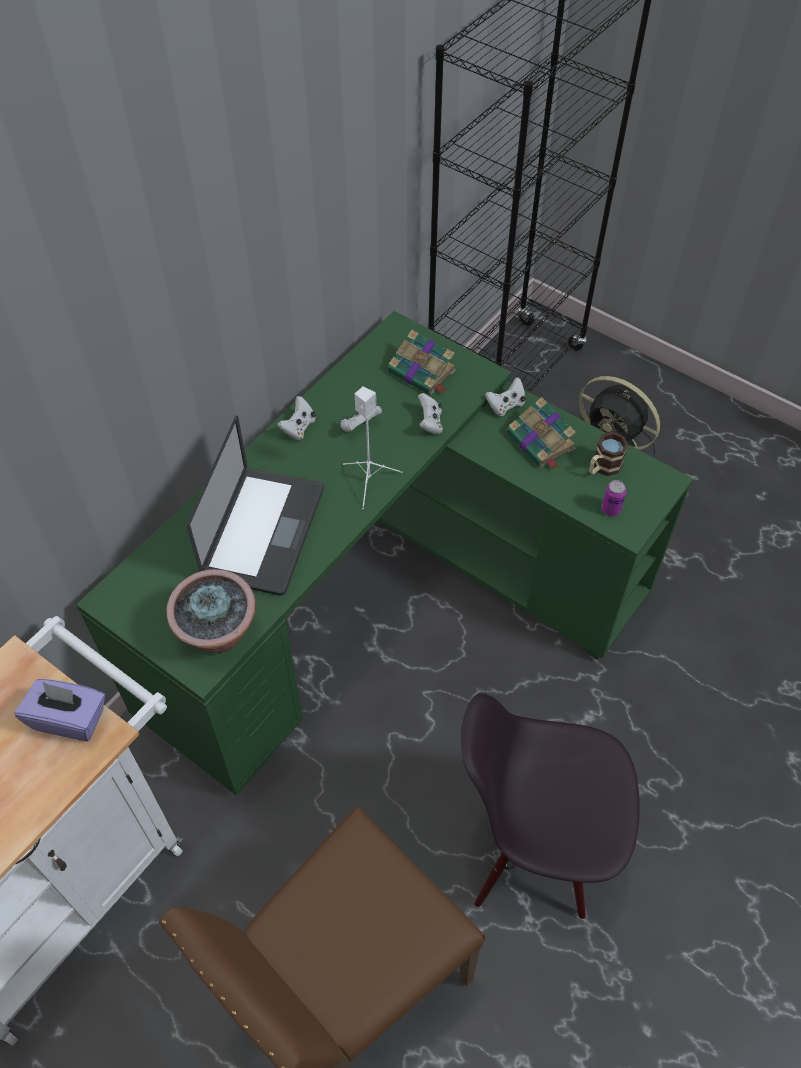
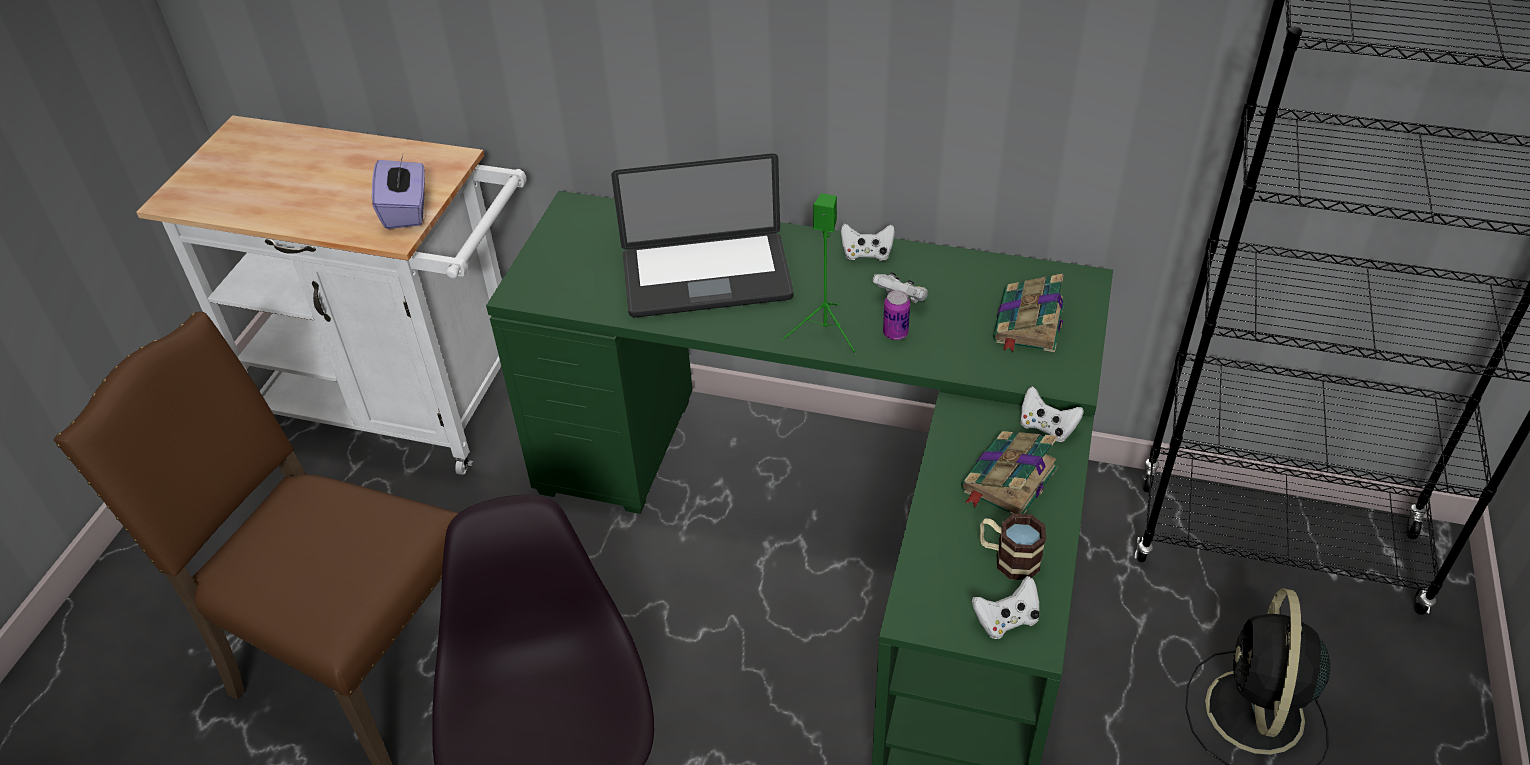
camera: 70 degrees right, 10 degrees down
(219, 634) = (564, 290): potted plant -> none
(370, 481) = (826, 333): white speaker -> green speaker
(430, 423) = (949, 356): white game controller -> white game controller (1006, 620)
(610, 509) = (939, 586): can -> can (895, 333)

